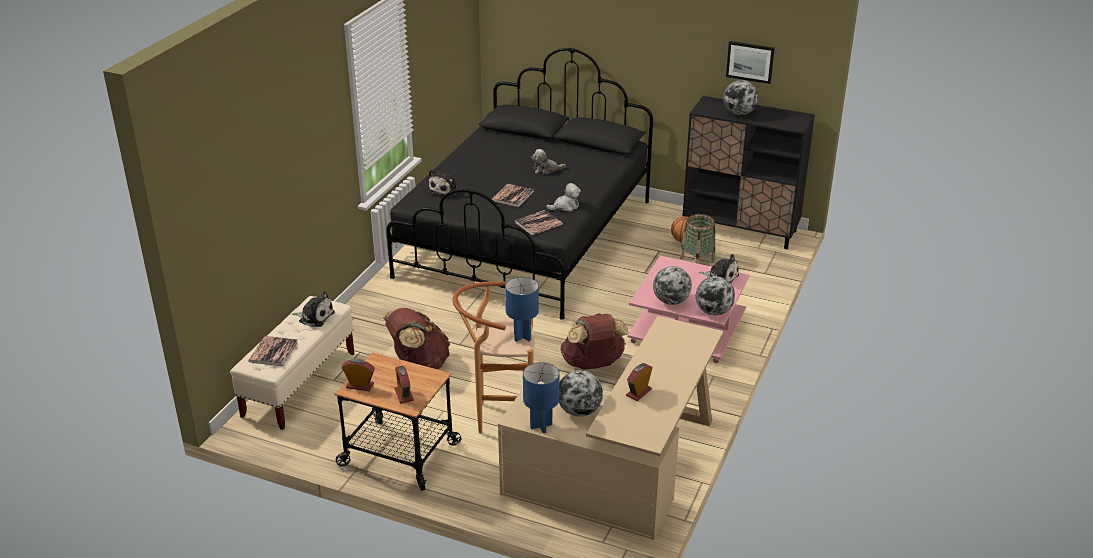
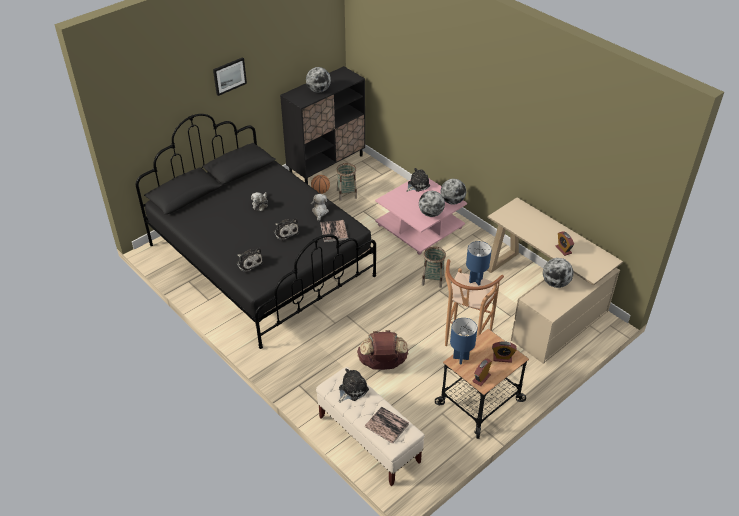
camera: 65 degrees left, 10 degrees up
(512, 196) = (285, 232): book -> plush toy
(541, 426) = (563, 304): blue table lamp -> blue table lamp (461, 358)
(593, 364) = (432, 279): brown backpack -> basket
(750, 61) = (303, 54): picture -> picture (229, 76)

